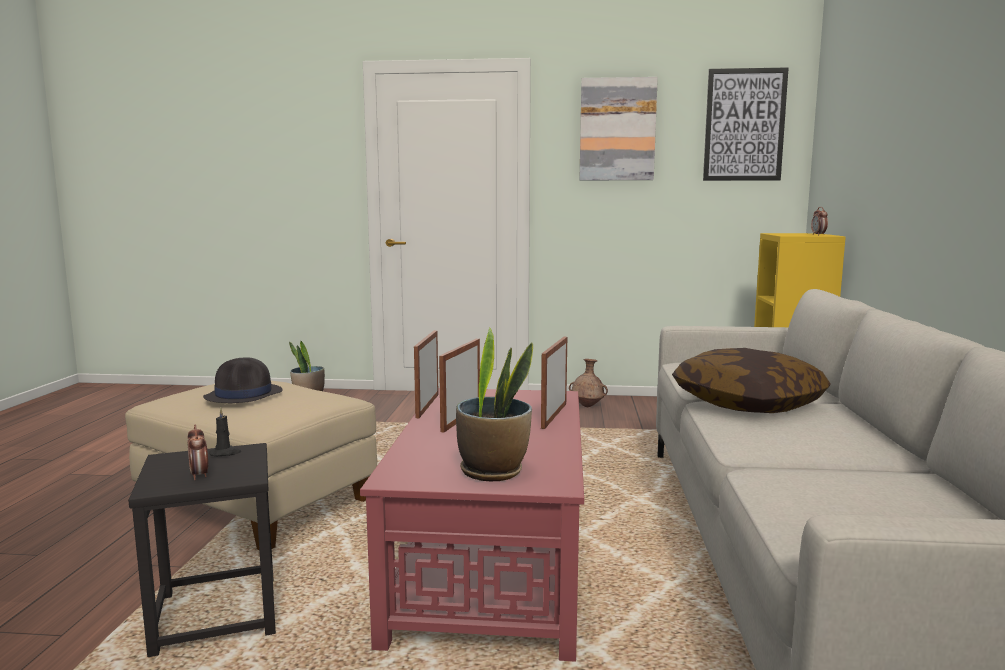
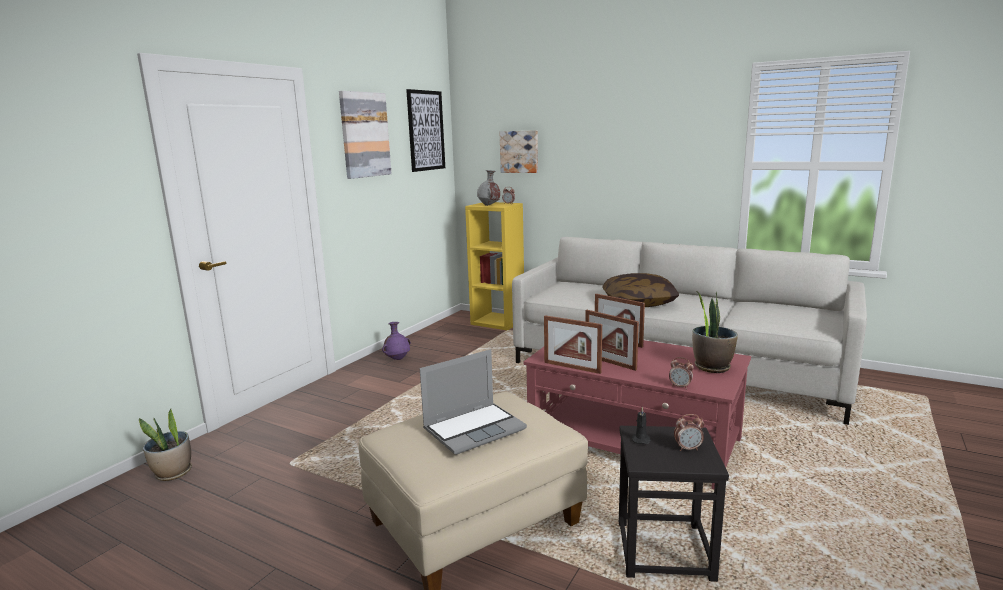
camera: 65 degrees left, 5 degrees up
(244, 395) = (474, 428): black hat -> laptop
(394, 457) = (680, 386): none -> alarm clock
(588, 406) = (397, 359): brown vase -> purple vase
(785, 234) = (489, 205): none -> grey vase
(855, 149) = (519, 151): none -> picture

